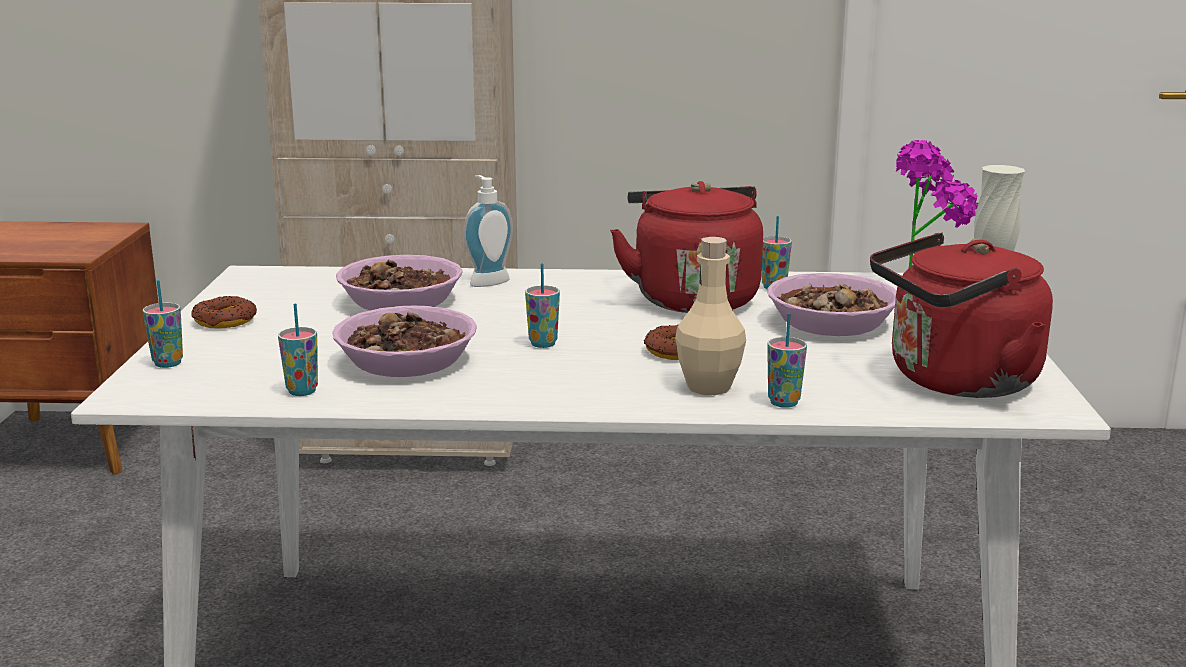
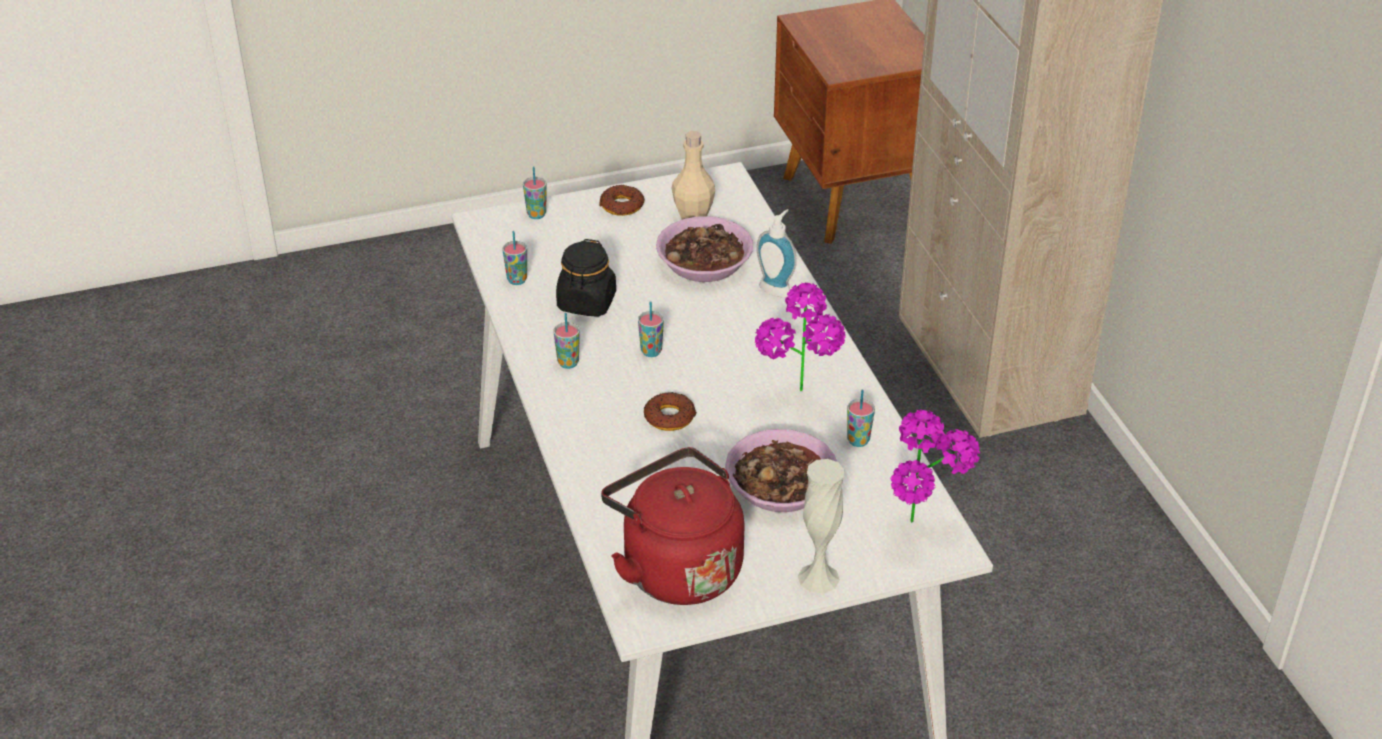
camera: 70 degrees right, 20 degrees up
(405, 361) = (586, 302): bowl -> black jar
(692, 298) = (799, 401): red kettle -> potted plant
(709, 387) = (605, 445): beige bottle -> beige bottle (693, 216)
(784, 402) = (593, 485): cup -> cup (568, 363)

